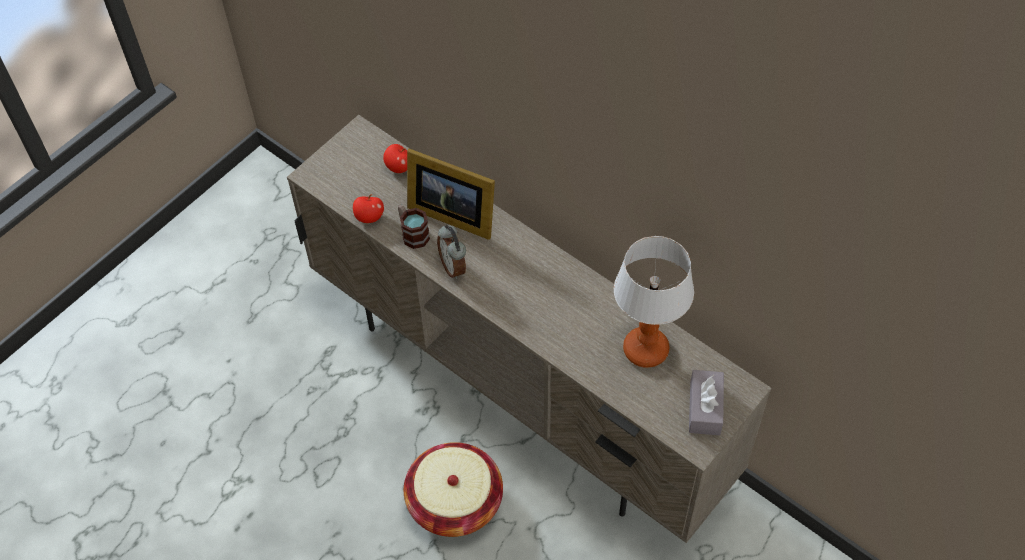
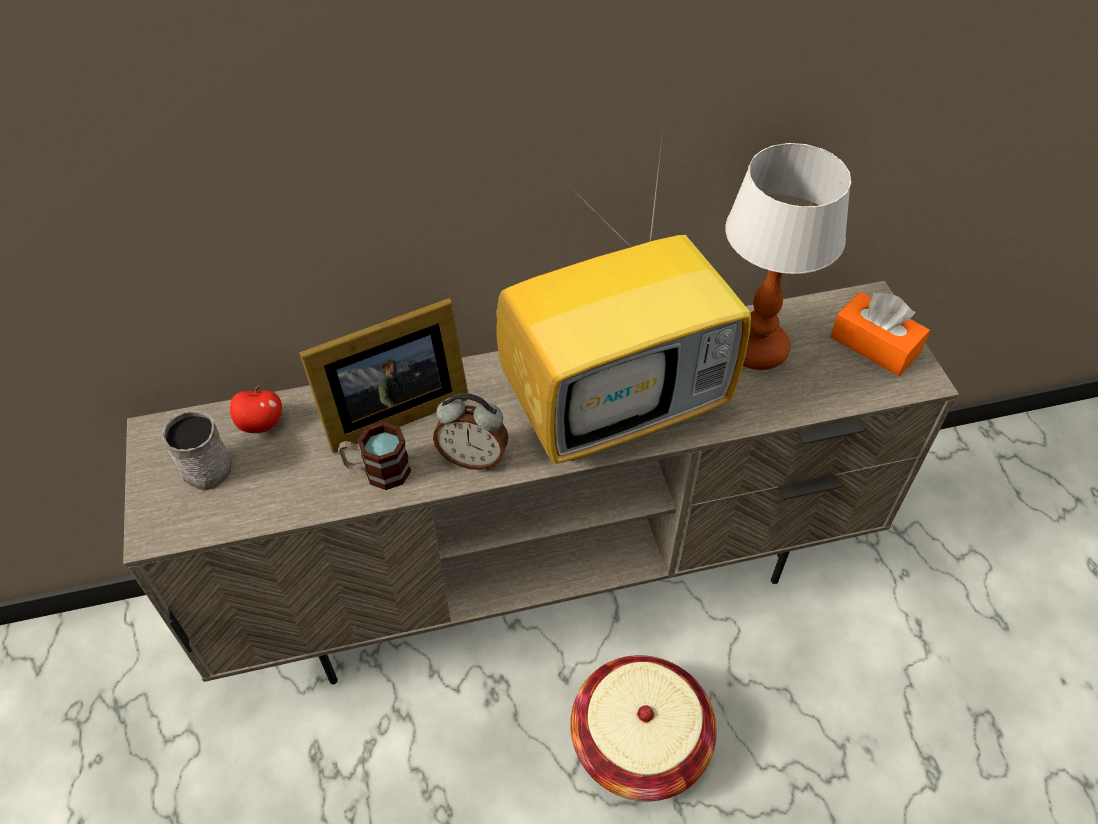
camera: 55 degrees left, 5 degrees down
(356, 164) = (201, 466): none -> grey mug
(369, 217) = (301, 503): apple -> none
(543, 307) = (617, 404): none -> television
(705, 408) = (874, 345): grey tissue box -> orange tissue box

